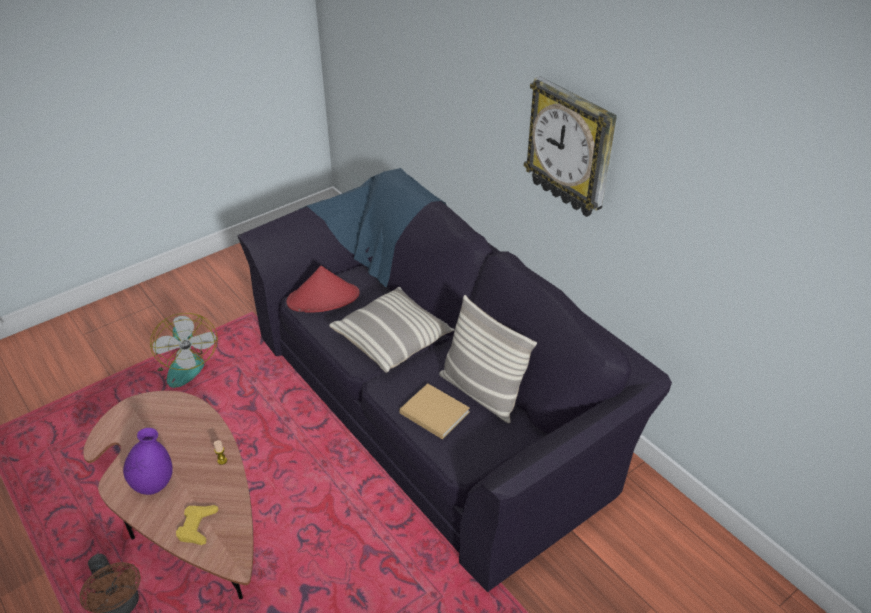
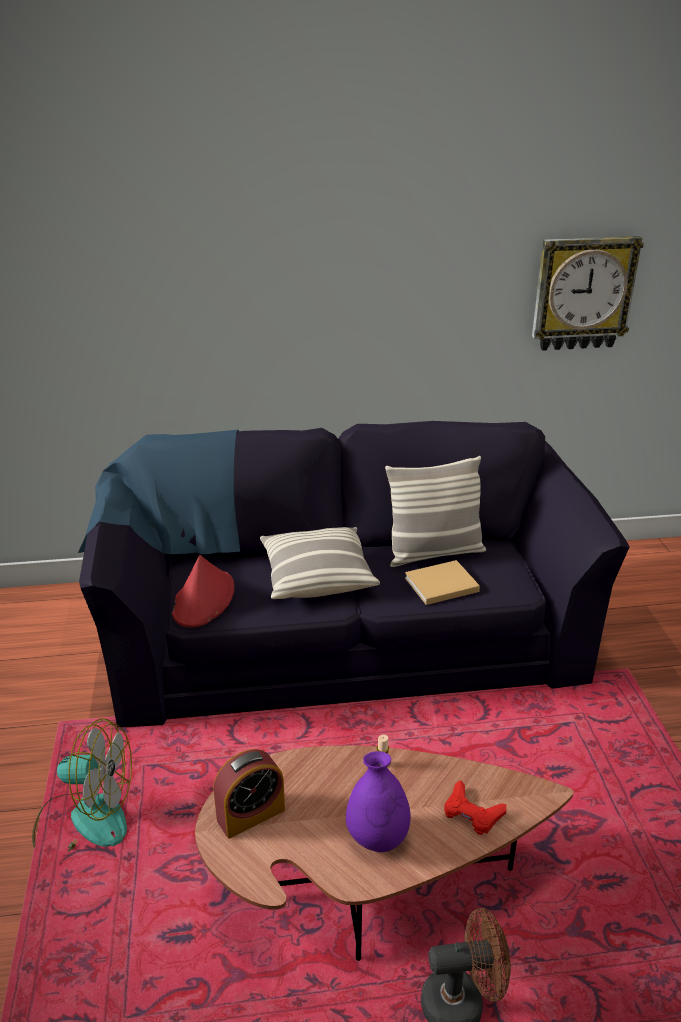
camera: 60 degrees left, 10 degrees down
(149, 416) = (251, 815): none -> alarm clock
(197, 526) = (472, 813): yellow game controller -> red game controller
(571, 148) = (376, 292): wall clock -> wall clock (582, 293)

